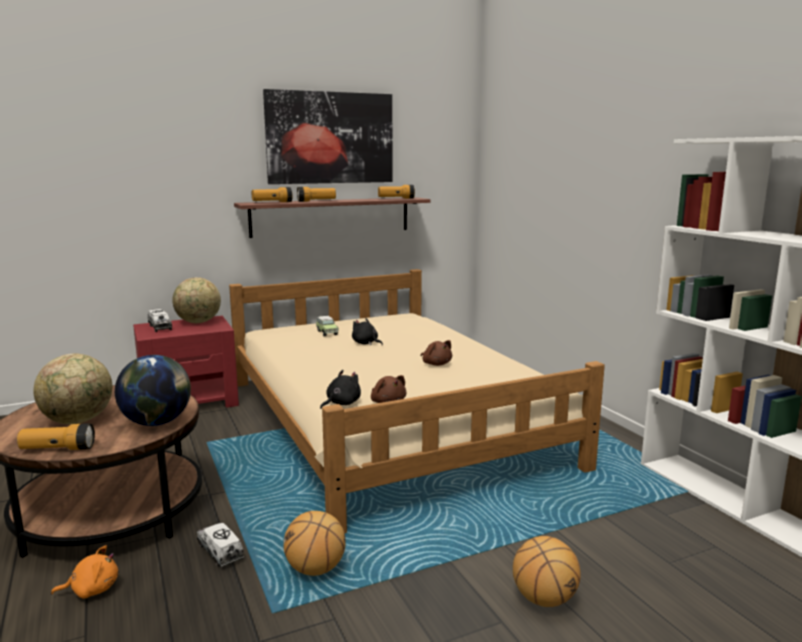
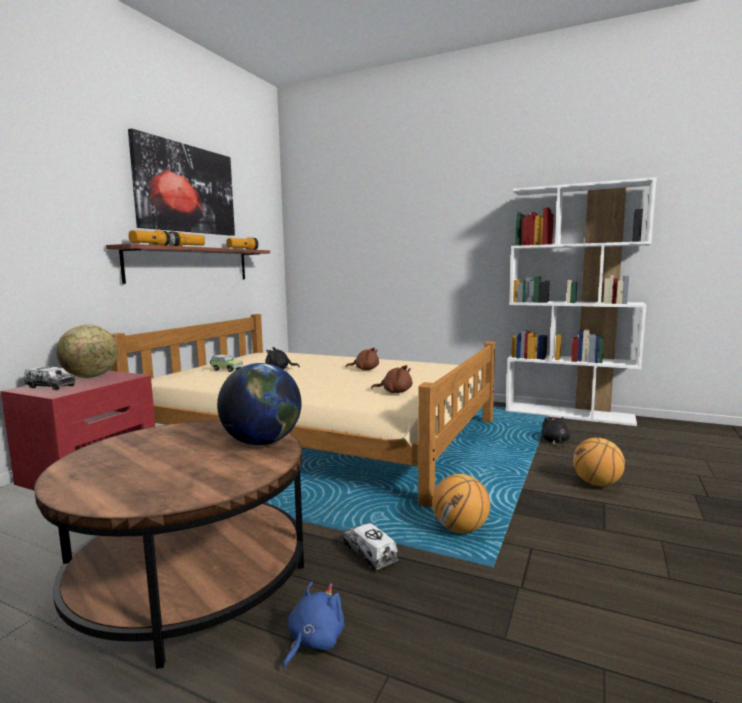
camera: 40 degrees left, 5 degrees down
(58, 449) = (213, 488): flashlight -> none
(78, 421) = (165, 465): globe -> none
(92, 589) = (313, 641): orange plush toy -> blue plush toy
(220, 551) = (369, 554): toy truck -> toy truck turned 45 degrees clockwise
(341, 403) = (365, 400): black plush toy -> black plush toy (555, 442)

